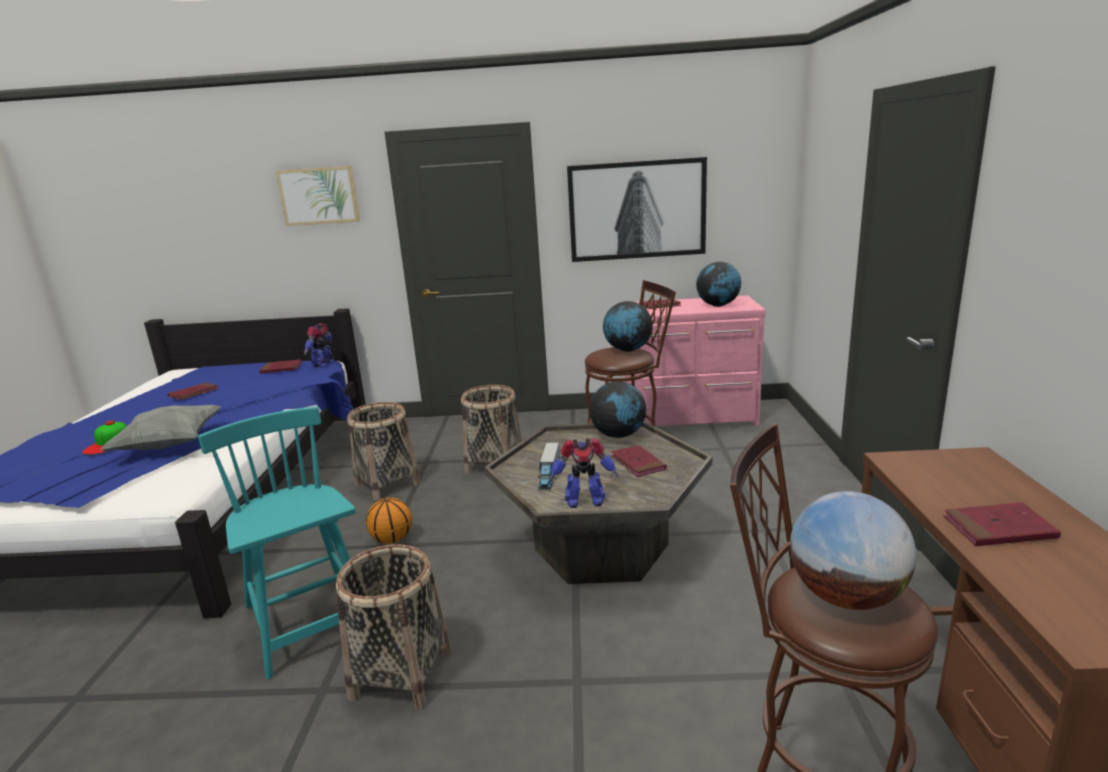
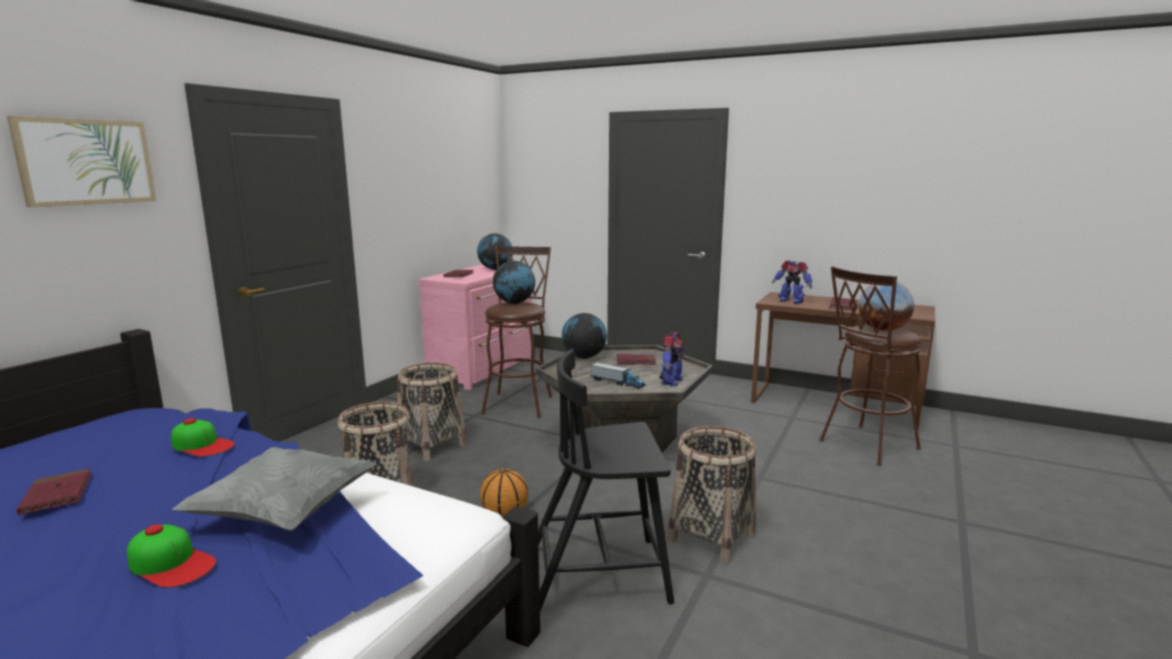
camera: 65 degrees left, 5 degrees down
(264, 392) = (202, 445): none -> cap
(281, 368) = (101, 433): red book -> none
(309, 621) = (600, 574): turquoise chair -> black chair
(323, 364) = (156, 410): toy robot -> toy robot (791, 301)
(637, 210) = (420, 193): picture -> none

